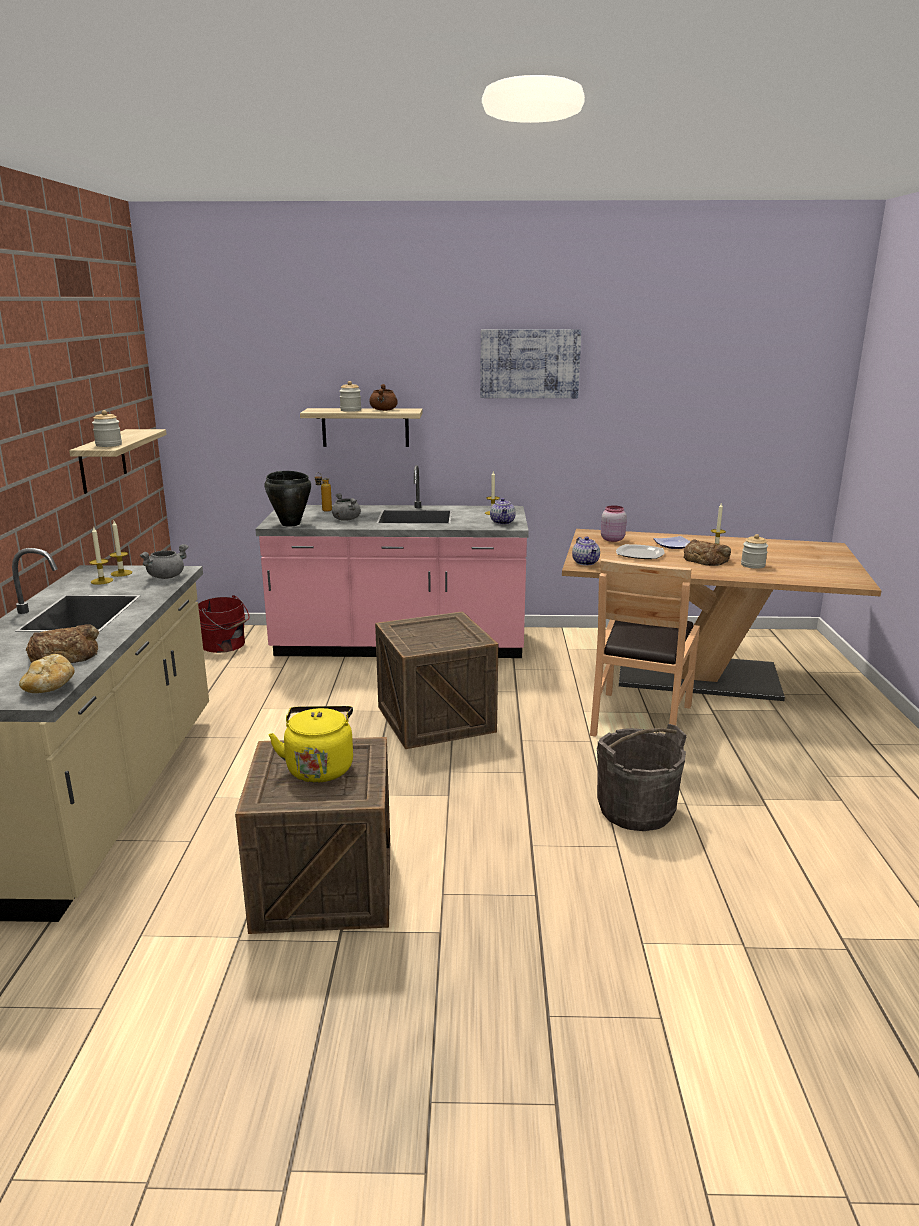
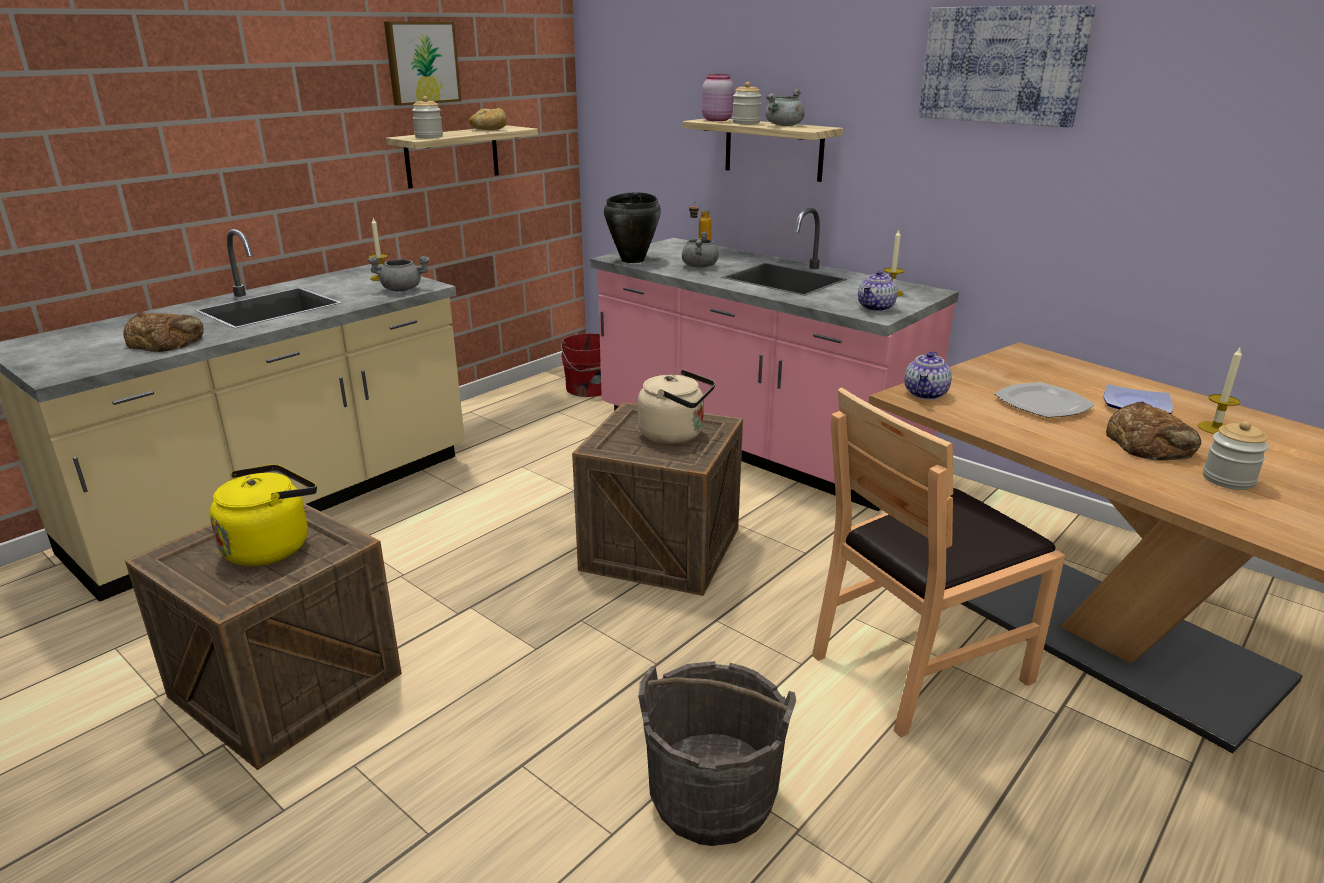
camera: 40 degrees right, 5 degrees up
(49, 688) = (83, 368): bread -> bread (489, 130)
(80, 381) = (421, 62): none -> picture
(102, 581) = (351, 281): candle -> none
(384, 410) = (784, 126): brown cooking pot -> grey cooking pot
(441, 631) = (675, 435): none -> beige kettle
(612, 539) = (1042, 370): pink jar -> pink jar (717, 120)

